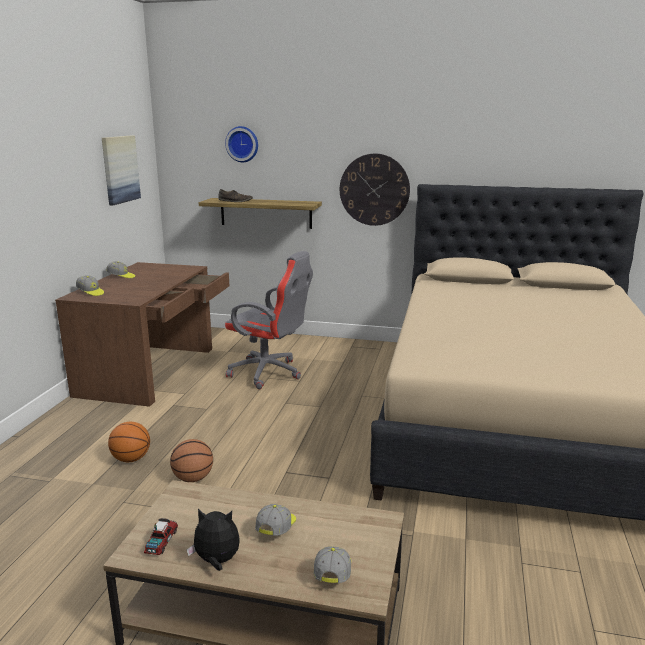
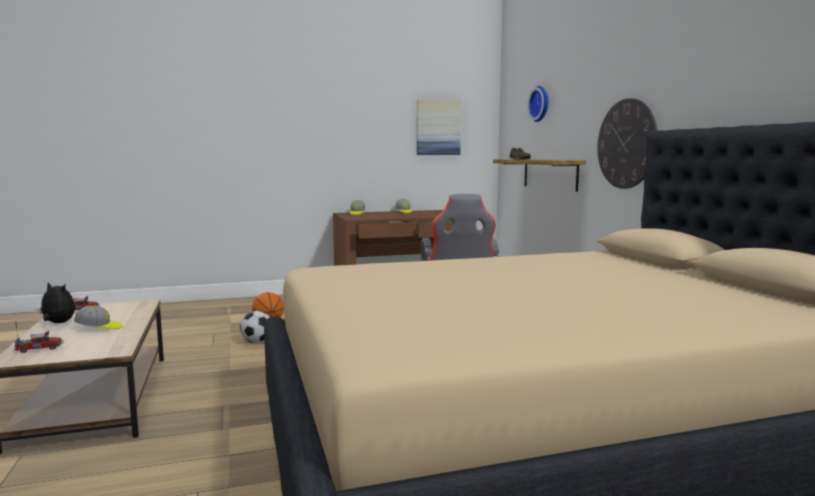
camera: 60 degrees right, 10 degrees down
(193, 478) = (257, 342): basketball -> football
(217, 561) = (57, 323): plush toy -> plush toy turned 45 degrees counterclockwise
(333, 573) = (40, 349): cap -> toy truck

